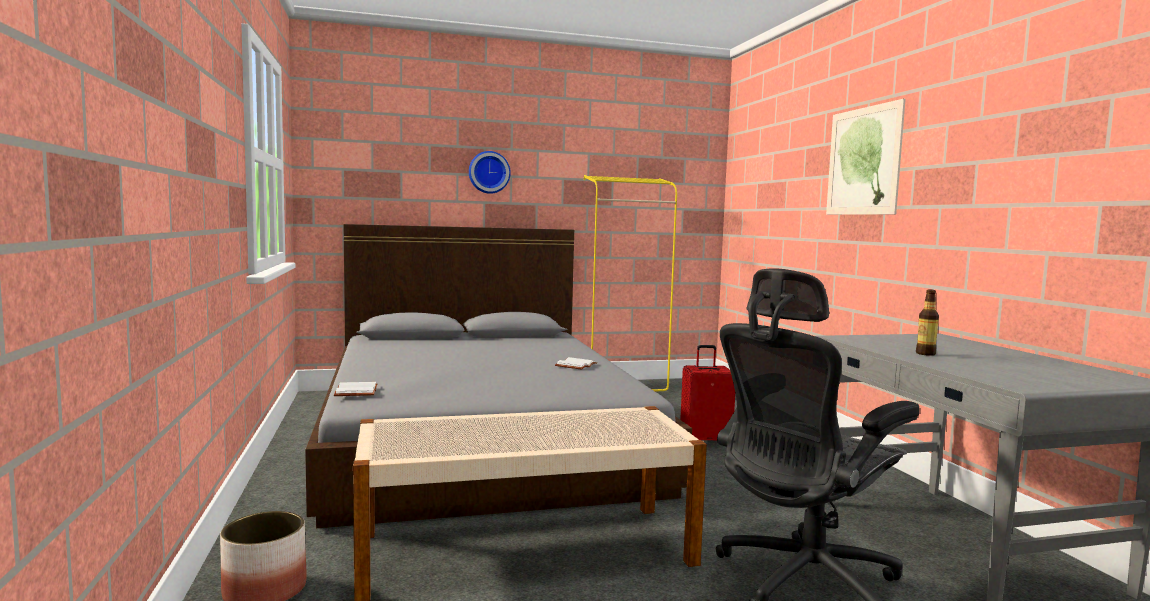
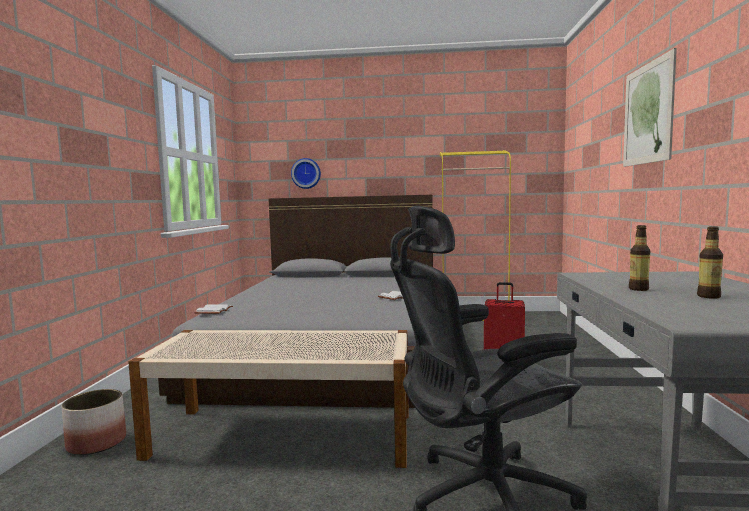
camera: 20 degrees right, 0 degrees up
(489, 172) = (368, 155): wall clock -> wall clock (306, 173)
(994, 360) = (709, 296): none -> bottle

